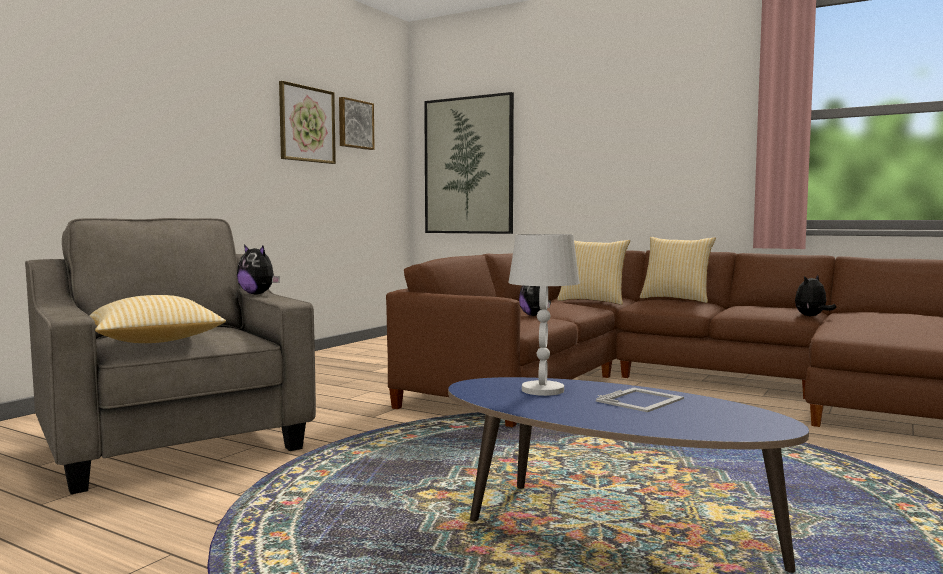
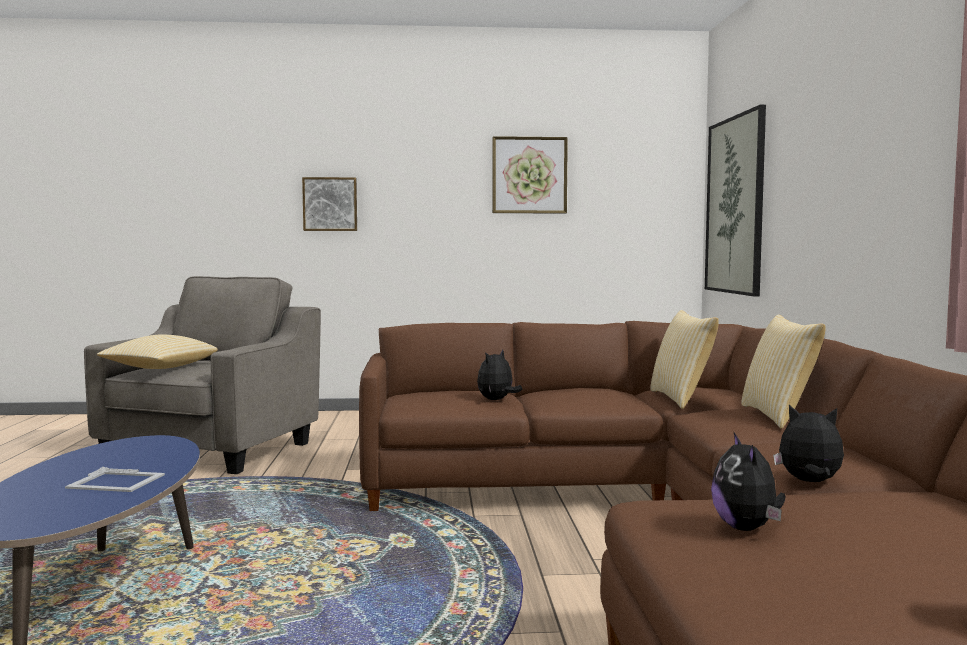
camera: 55 degrees right, 0 degrees up
(258, 294) = (270, 342): plush toy -> plush toy (747, 528)
(355, 124) = (603, 167): picture -> picture (330, 204)
(543, 390) = (139, 455): white table lamp -> none

